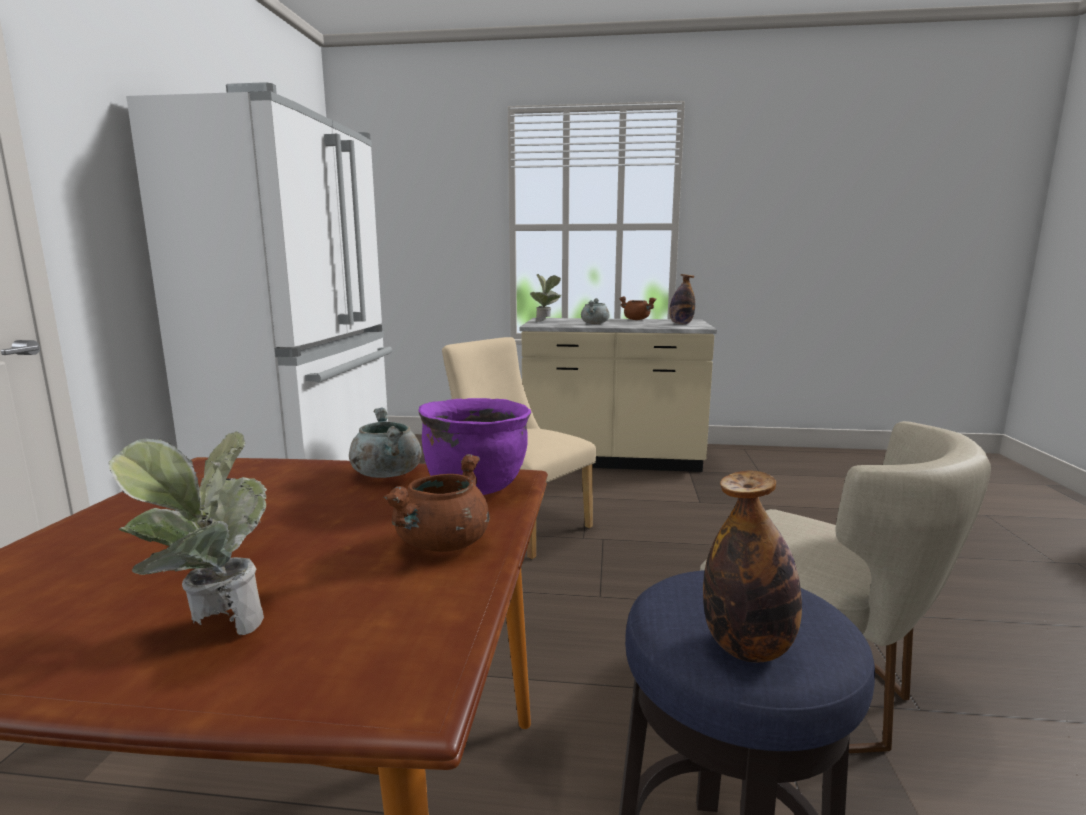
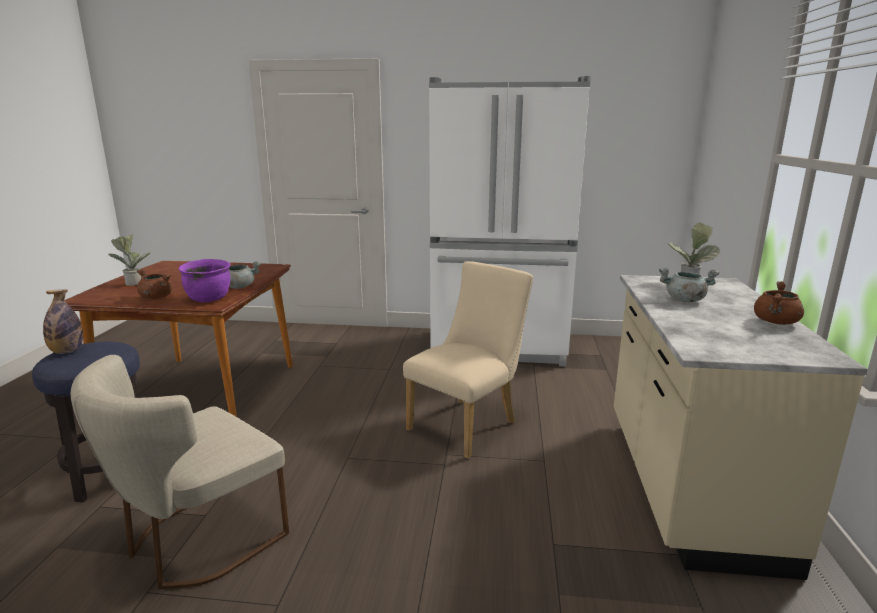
camera: 90 degrees right, 5 degrees up
(681, 324) = (740, 343): bottle -> none

